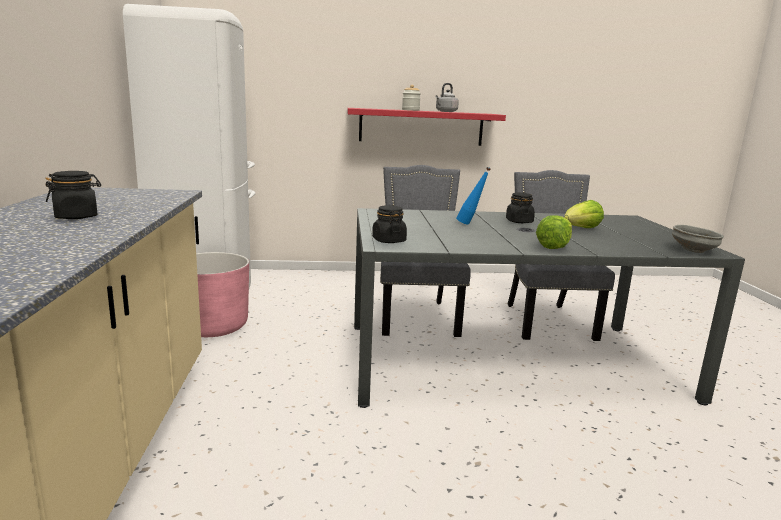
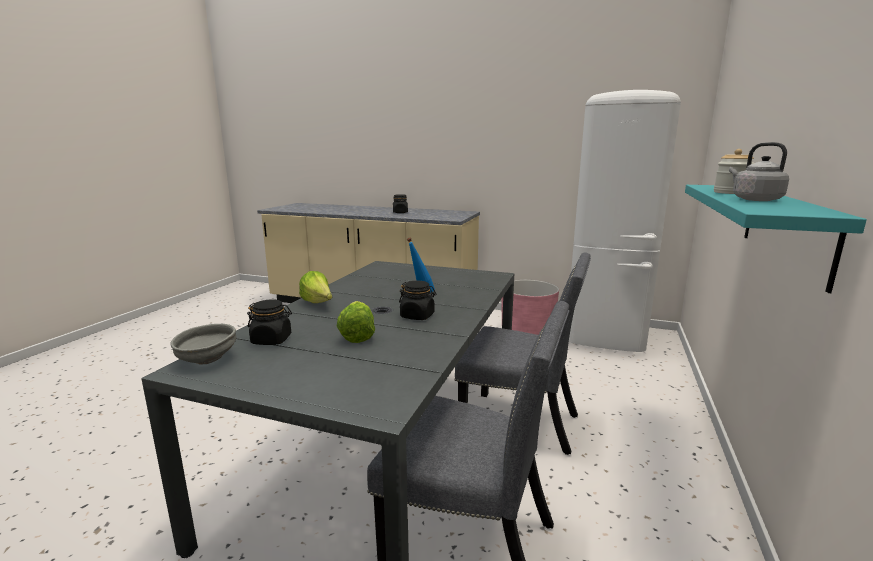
camera: 115 degrees right, 0 degrees up
(388, 240) = (391, 267): black jar -> black jar (272, 340)
(421, 127) = (785, 228): red shelf -> turquoise shelf

